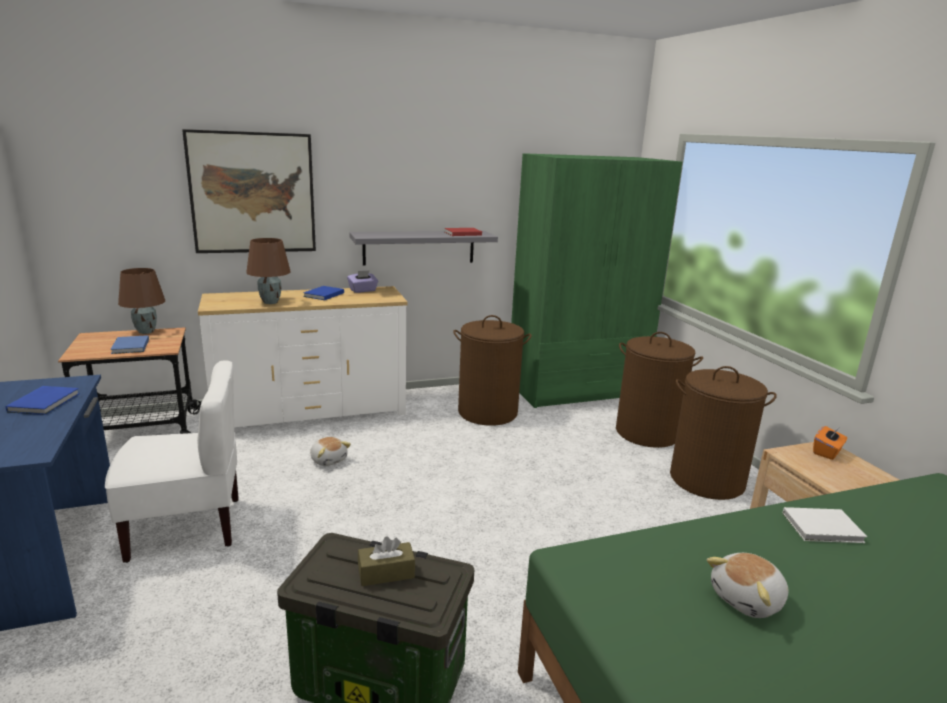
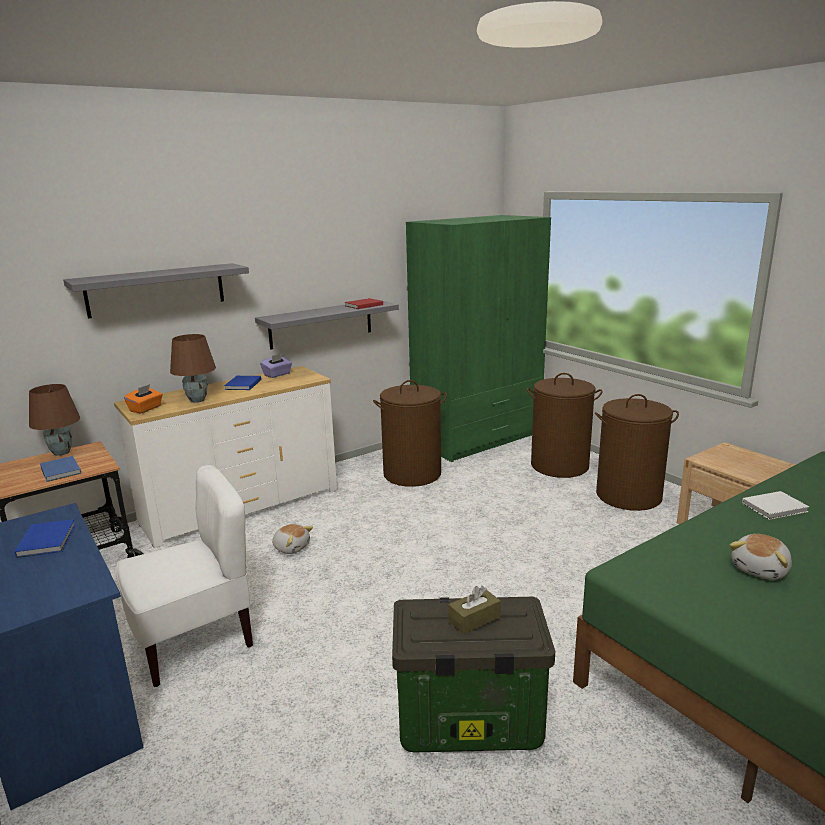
camera: 15 degrees left, 0 degrees up
(253, 193) = (156, 290): picture -> grey shelf
(827, 452) = (730, 452): orange tissue box -> orange tissue box (146, 409)

